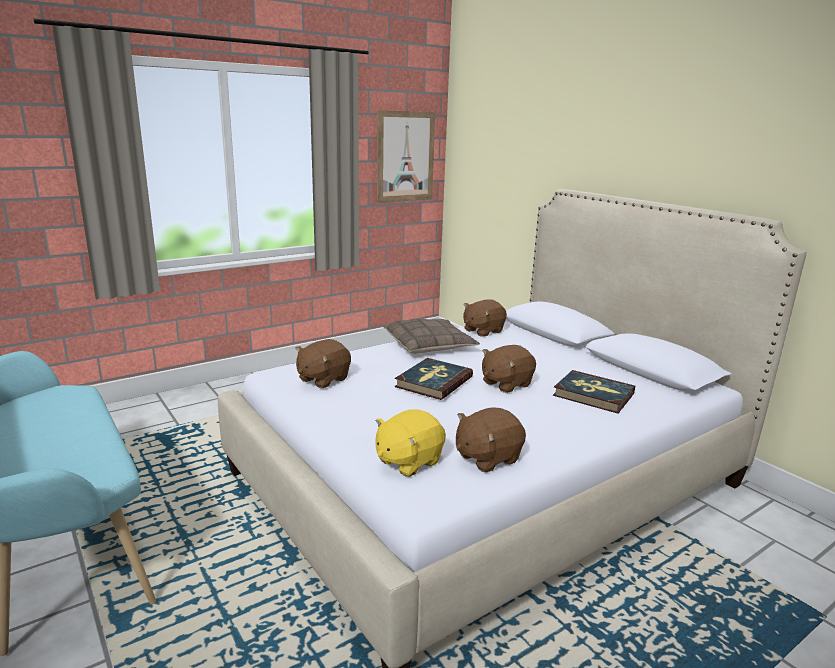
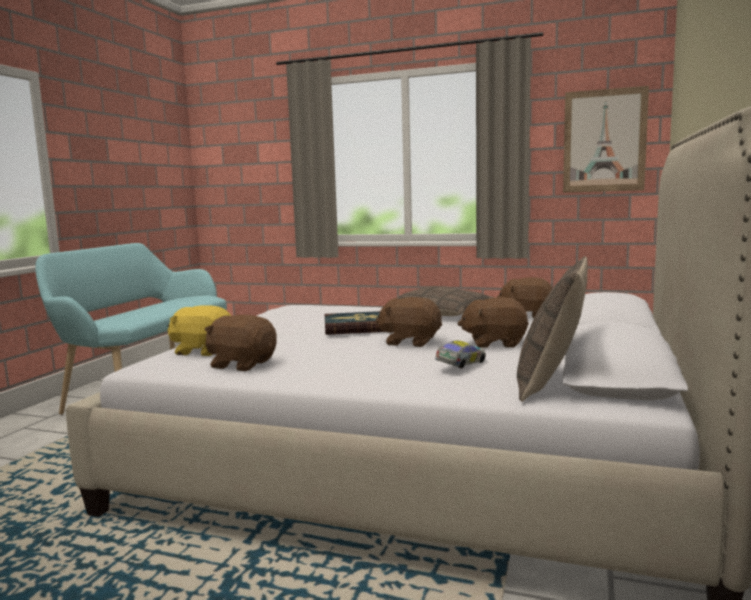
camera: 55 degrees right, 10 degrees down
(323, 379) = (302, 311): brown plush toy -> brown plush toy (494, 343)
(593, 394) = (460, 366): book -> toy car
(657, 389) = (552, 383): none -> pillow

